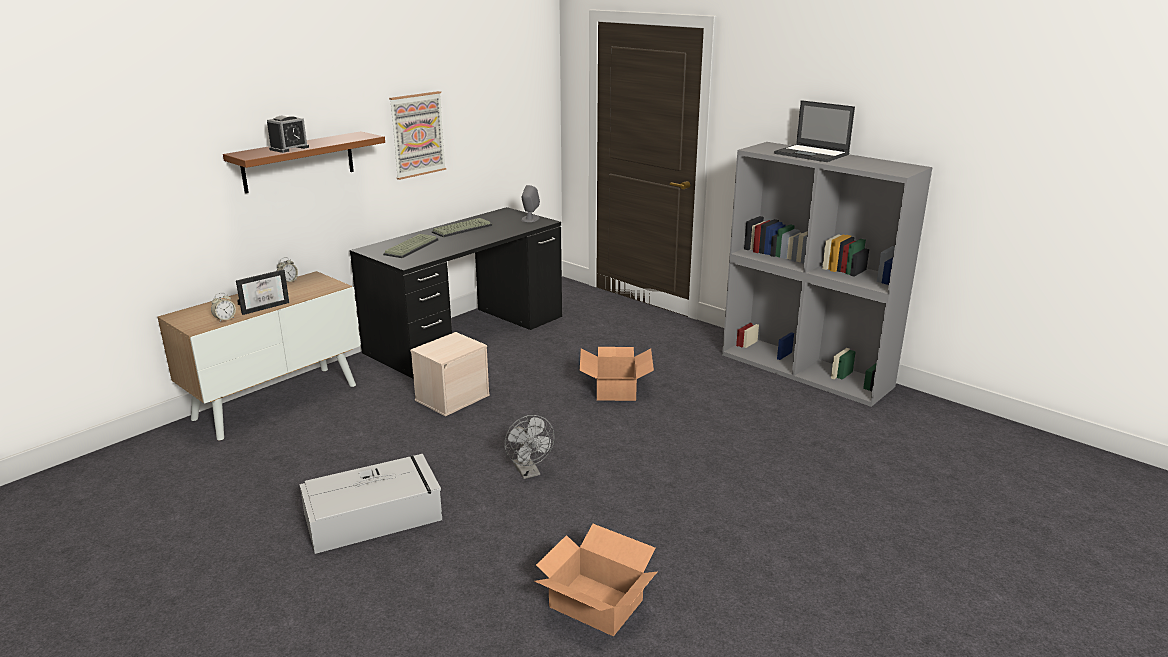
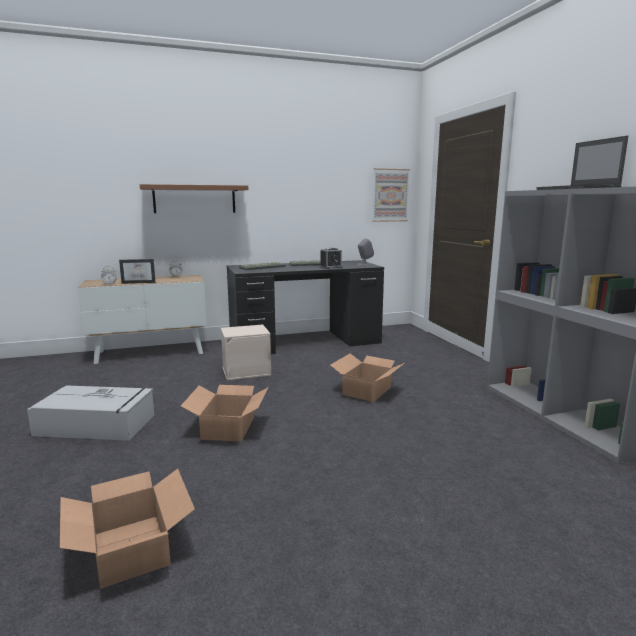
camera: 30 degrees right, 10 degrees down
(289, 148) = (179, 184): alarm clock -> alarm clock (331, 267)
(417, 134) = (288, 196): picture -> picture (390, 195)
(529, 472) = (229, 427): grey fan -> cardboard box

